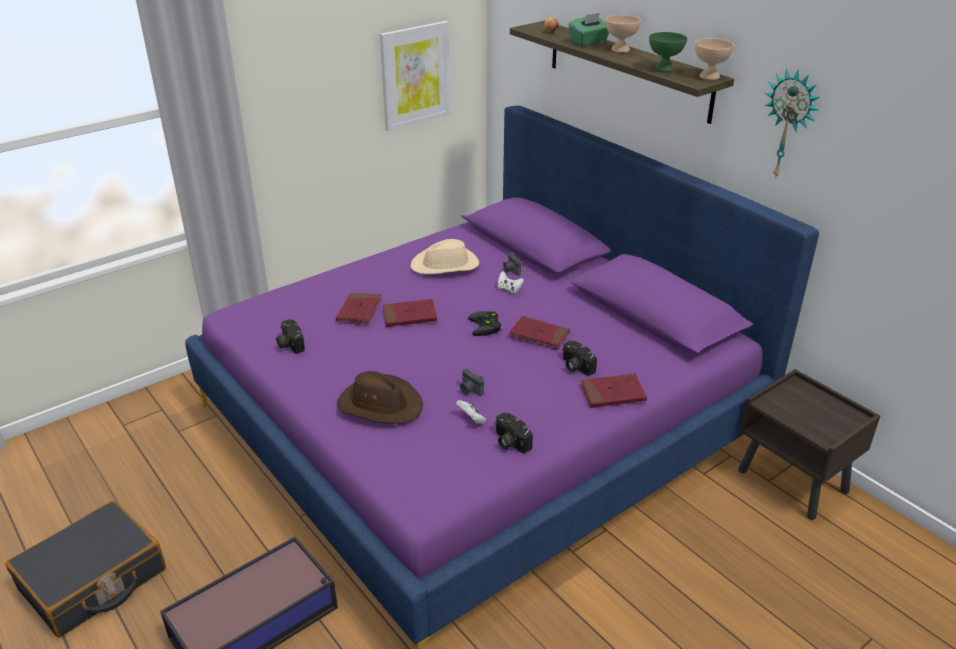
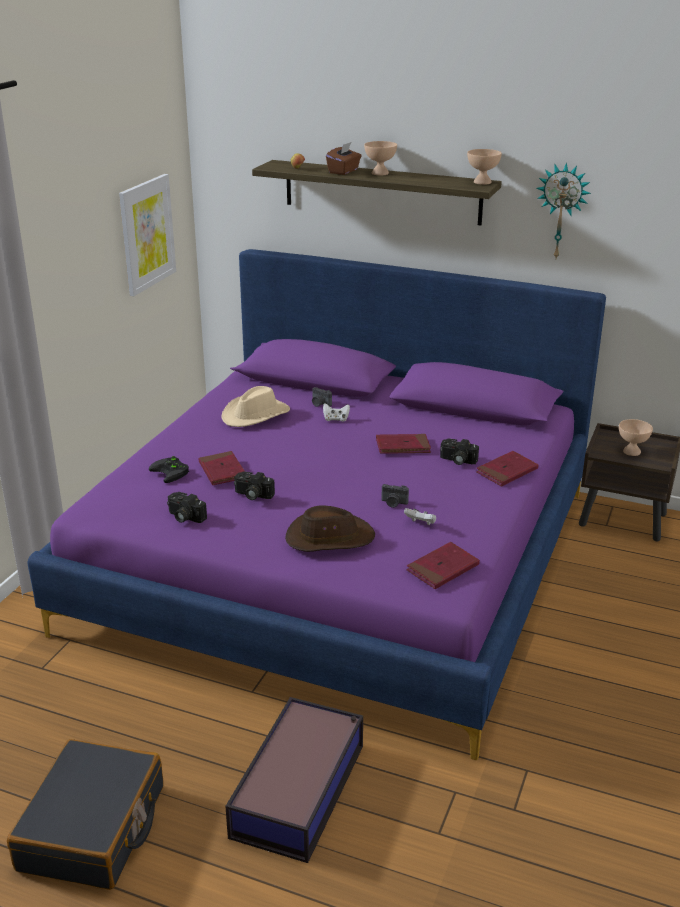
camera: 30 degrees left, 5 degrees down
(410, 316) = (274, 462): red book -> red book (443, 568)
(486, 326) = (351, 452): black game controller -> black game controller (172, 472)
(509, 442) = (468, 529): camera -> camera (252, 495)
(588, 42) = (344, 171): green tissue box -> brown tissue box
(664, 69) = (440, 182): green bowl -> none
(804, 413) = (631, 452): none -> beige bowl

